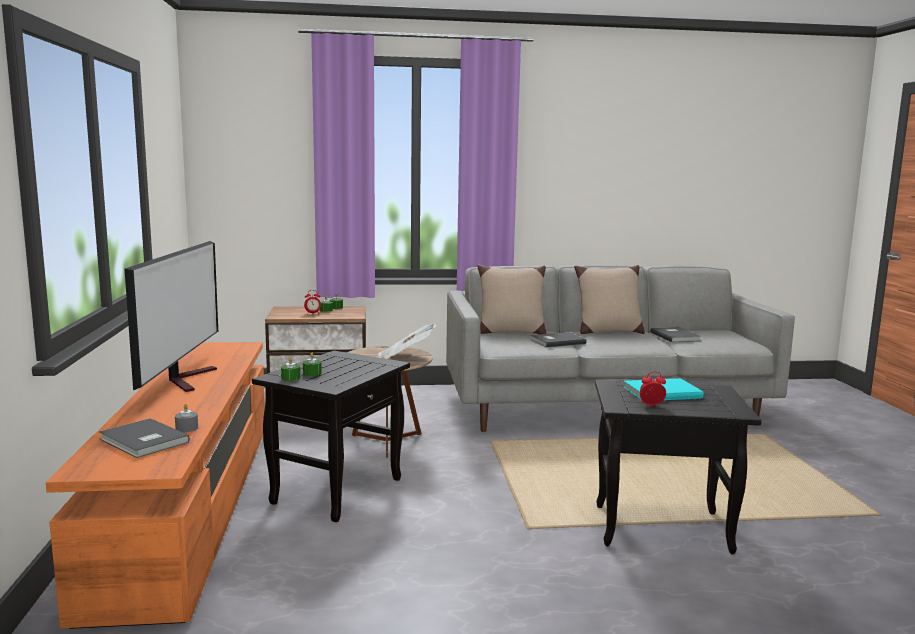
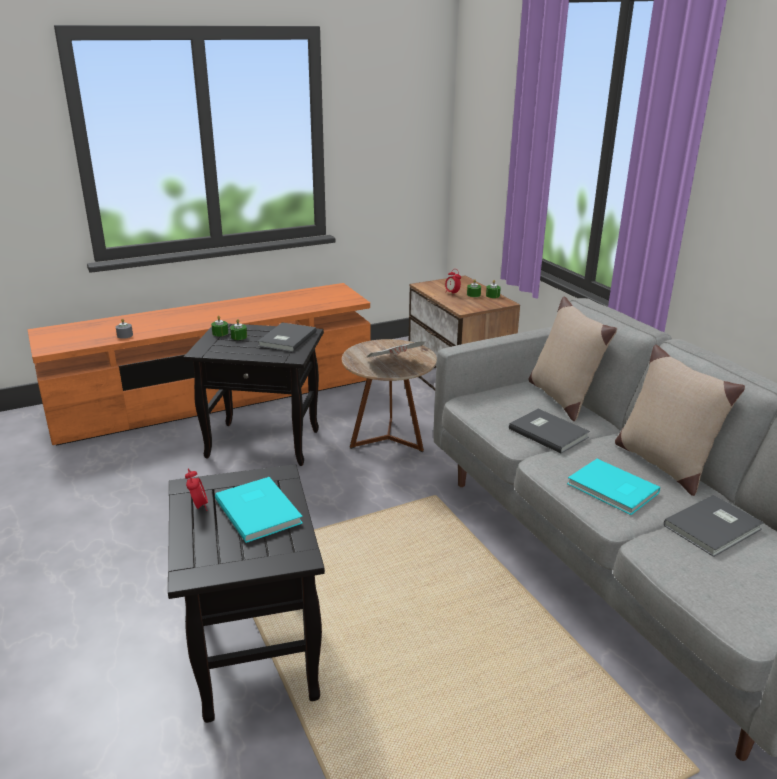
camera: 70 degrees right, 15 degrees up
(143, 441) = (96, 331): grey book -> grey book (286, 339)
(187, 379) = (239, 307): television -> none
(632, 343) = (612, 489): none -> turquoise book

